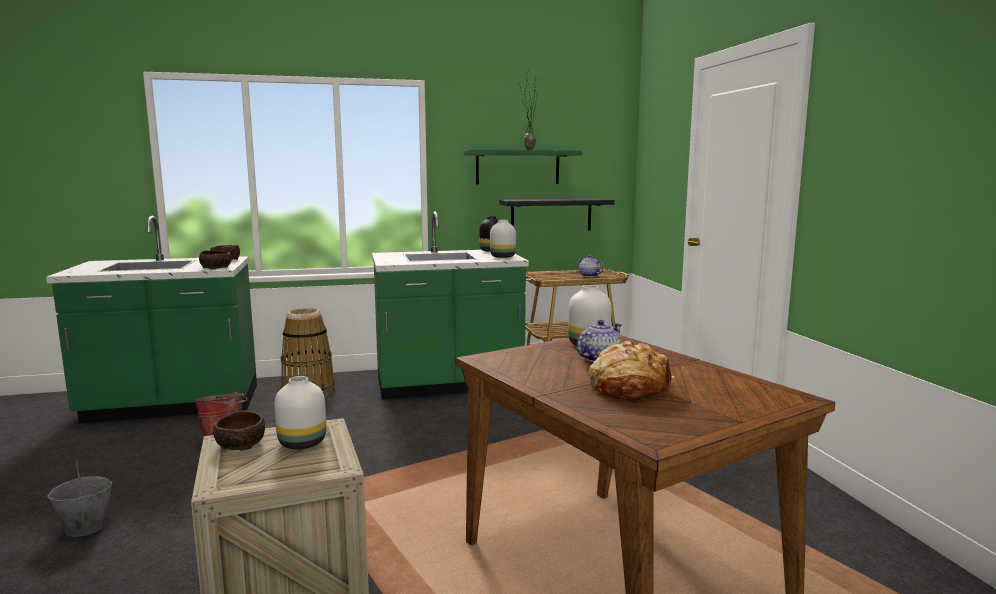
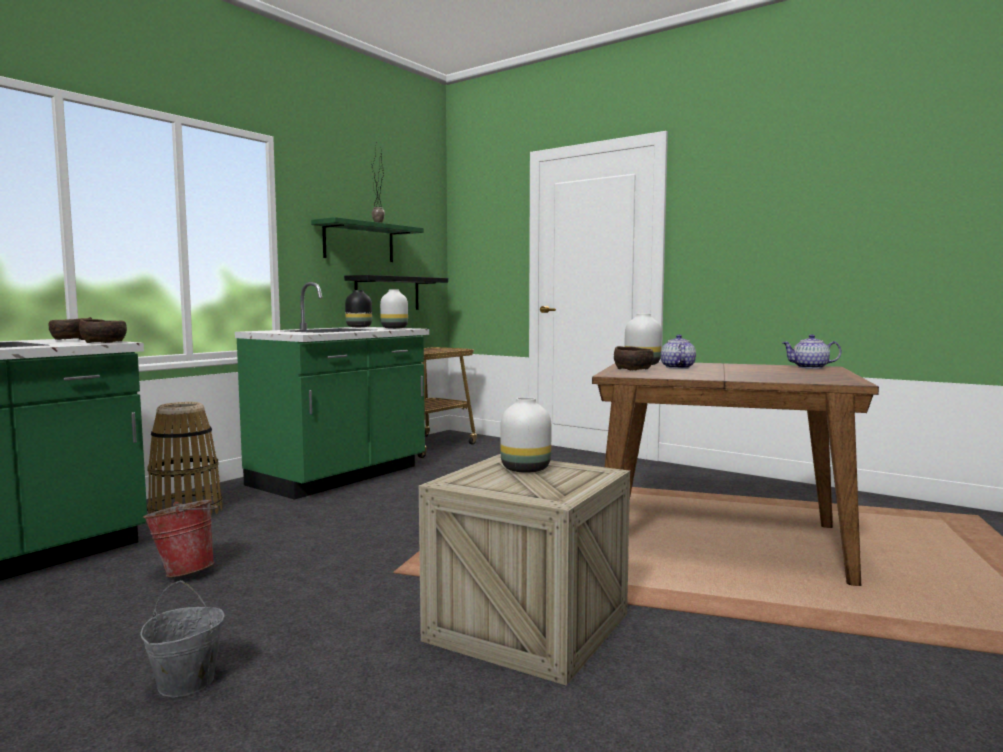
camera: 40 degrees left, 5 degrees down
(241, 445) = (478, 481): brown bowl -> brown bowl (634, 369)
(589, 276) = (442, 350): teapot -> teapot (810, 367)
(629, 387) = (748, 372): bread -> none

